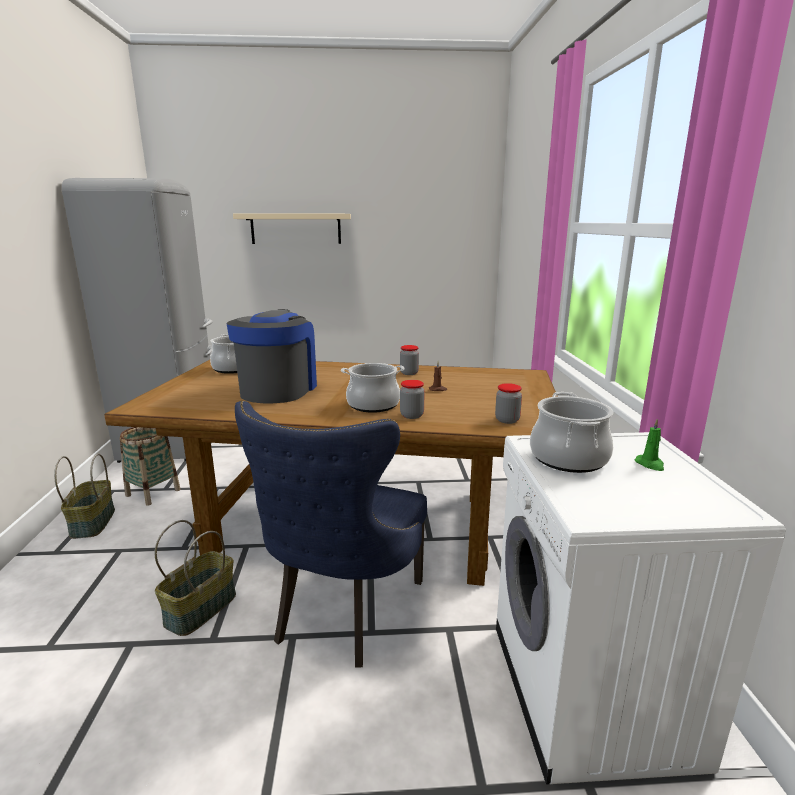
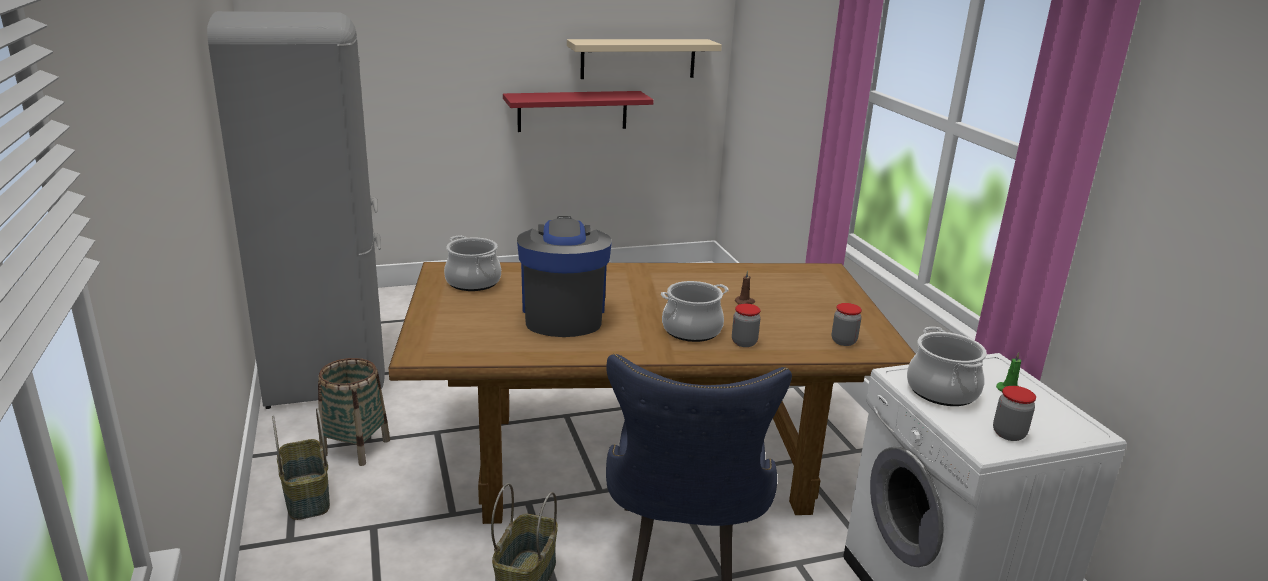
camera: 15 degrees left, 5 degrees up
(296, 228) = (456, 48): beige shelf -> beige shelf (638, 58)
(380, 275) = (572, 111): none -> red shelf
(409, 373) = (694, 277): jar -> jar (1008, 434)

